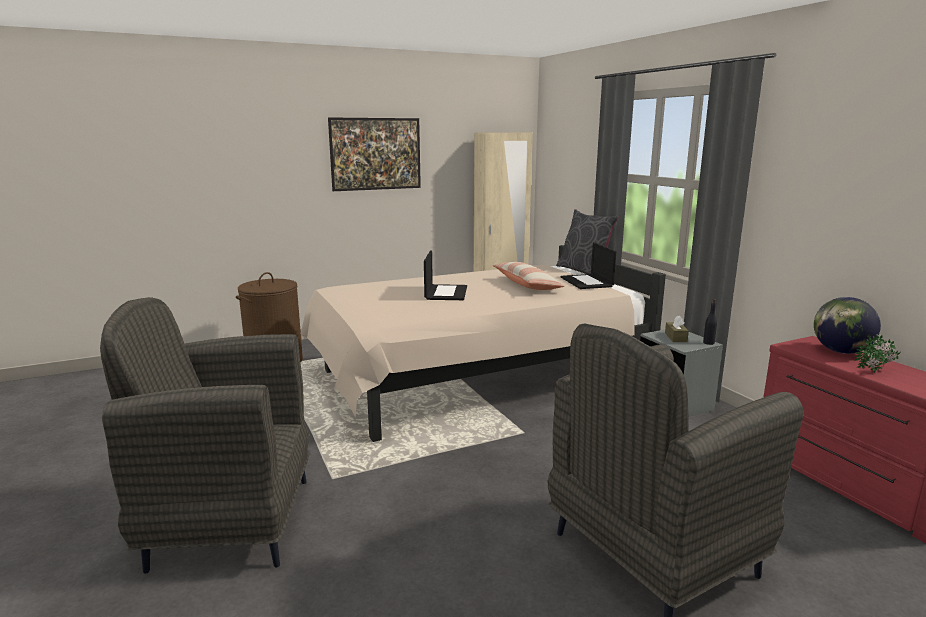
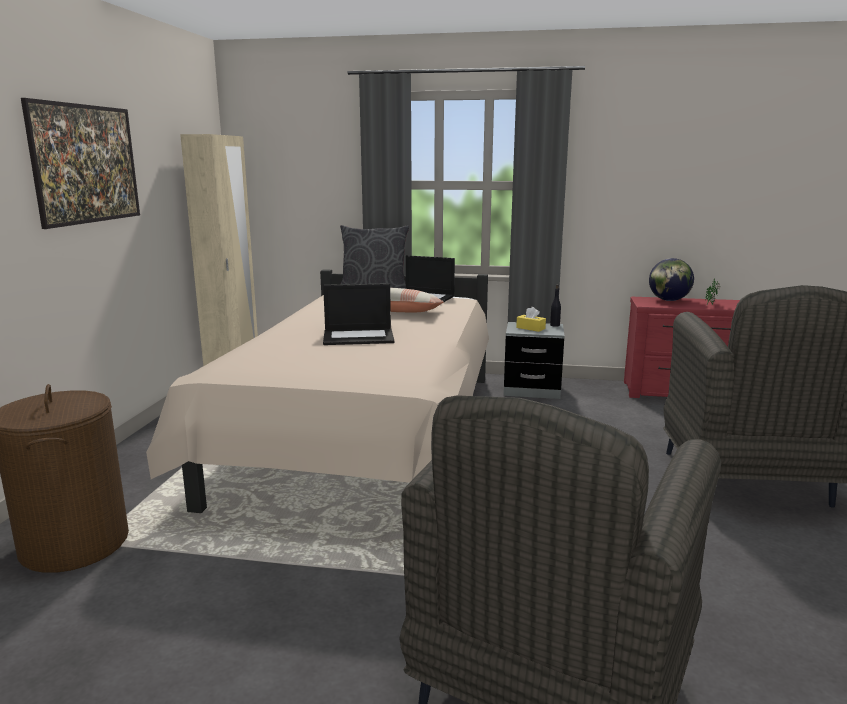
camera: 55 degrees left, 0 degrees up
(445, 292) = (359, 337): laptop -> laptop turned 135 degrees clockwise
(675, 337) = (530, 328): brown tissue box -> yellow tissue box

